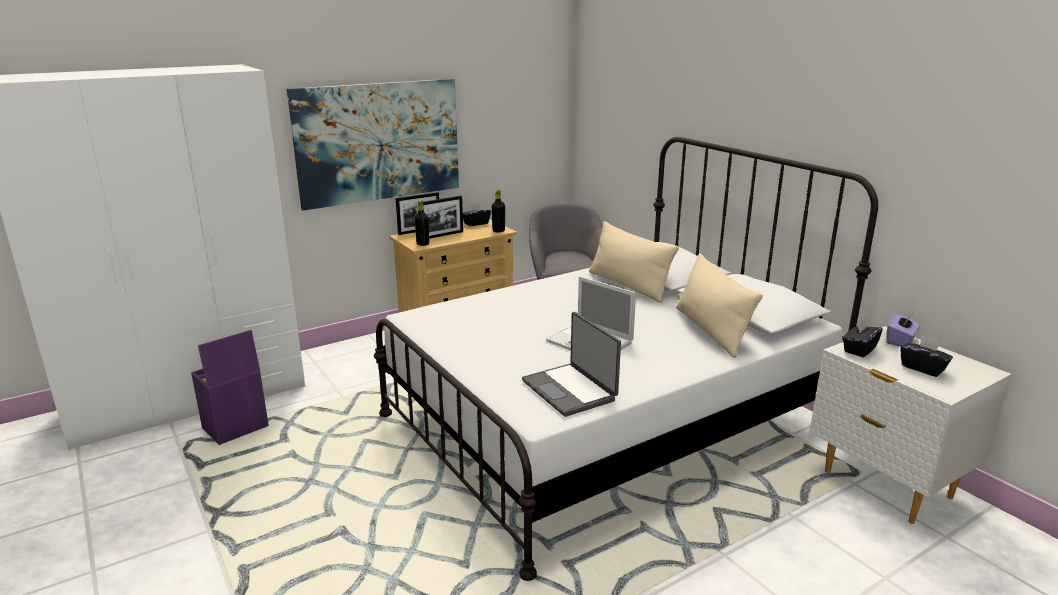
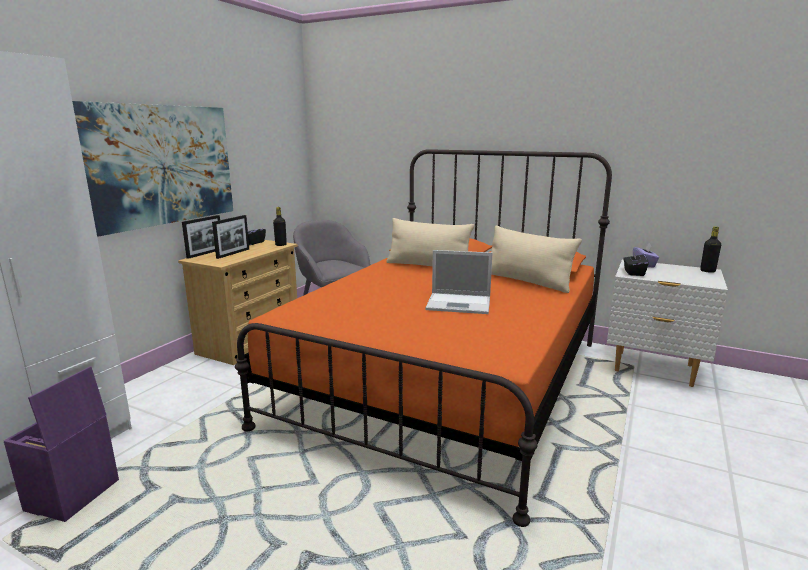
camera: 30 degrees left, 5 degrees down
(423, 244) = (222, 261): black bottle -> black bottle (707, 271)
(570, 390) = (498, 338): laptop -> none
(605, 422) = (446, 380): white bed -> orange bed
(922, 368) = (680, 275): black tissue box -> none

